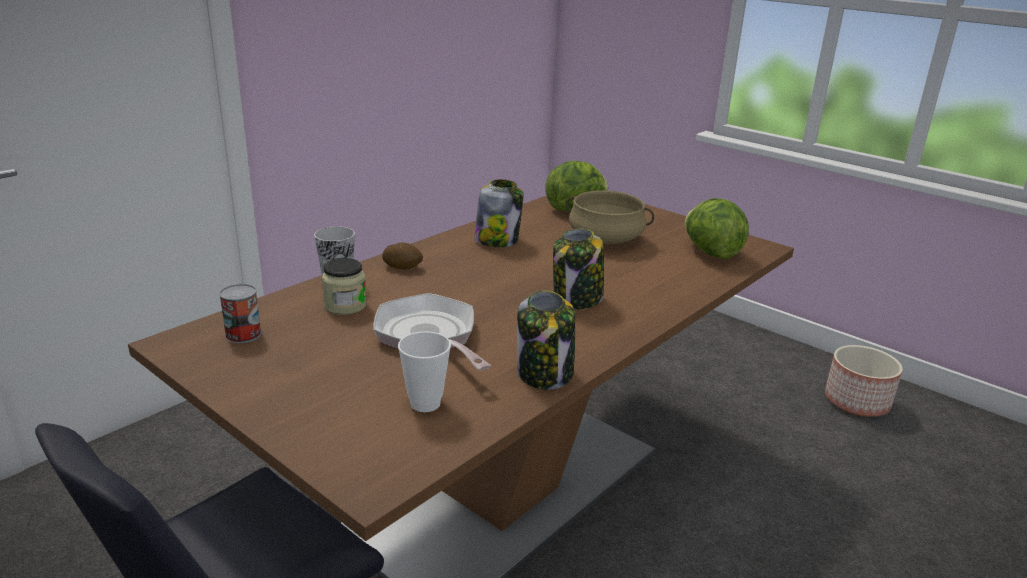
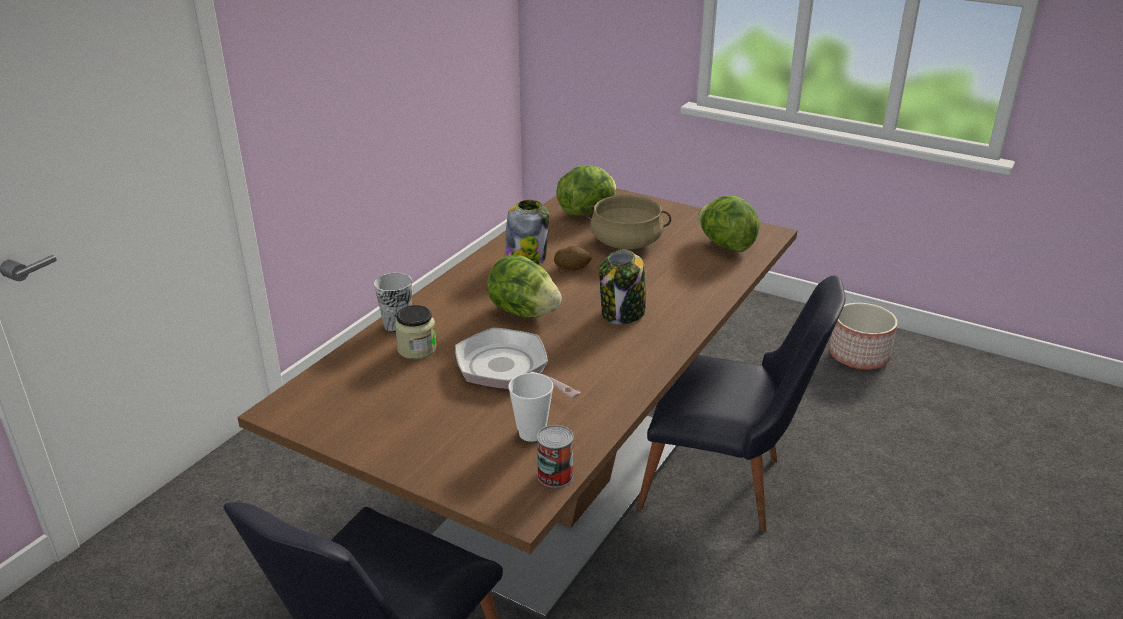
camera: 10 degrees left, 5 degrees up
(243, 334) = (339, 392): can -> can (555, 475)
(402, 267) = (450, 299): potato -> potato (572, 267)
(471, 287) = (523, 313): none -> lettuce
(545, 373) = (620, 390): jar -> none
(683, 515) = (726, 487): none -> black chair

